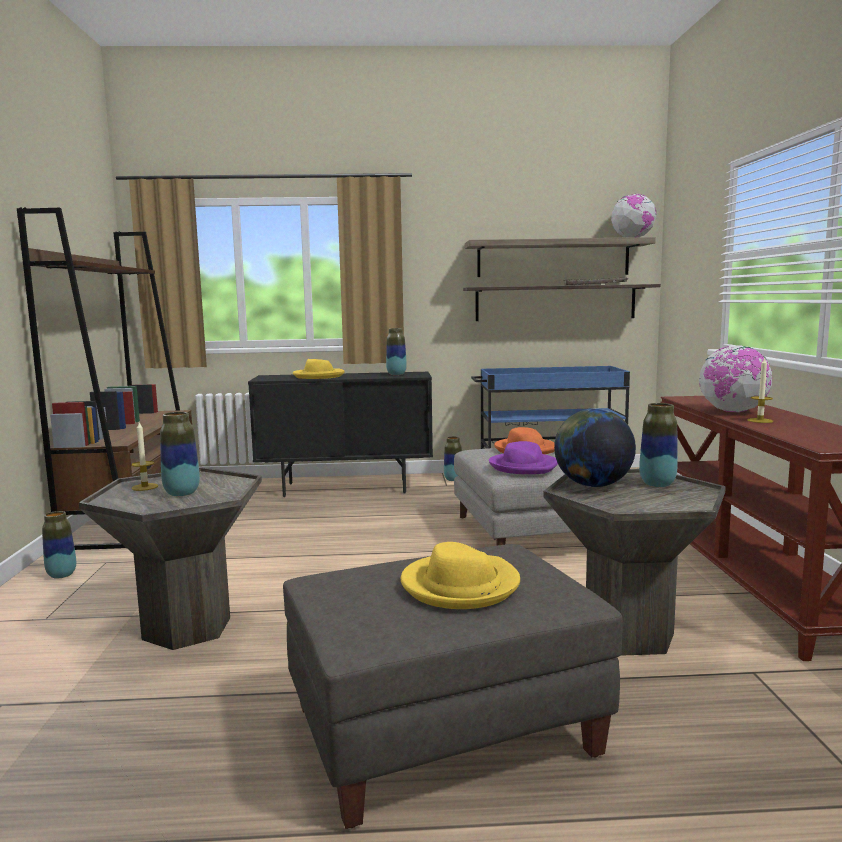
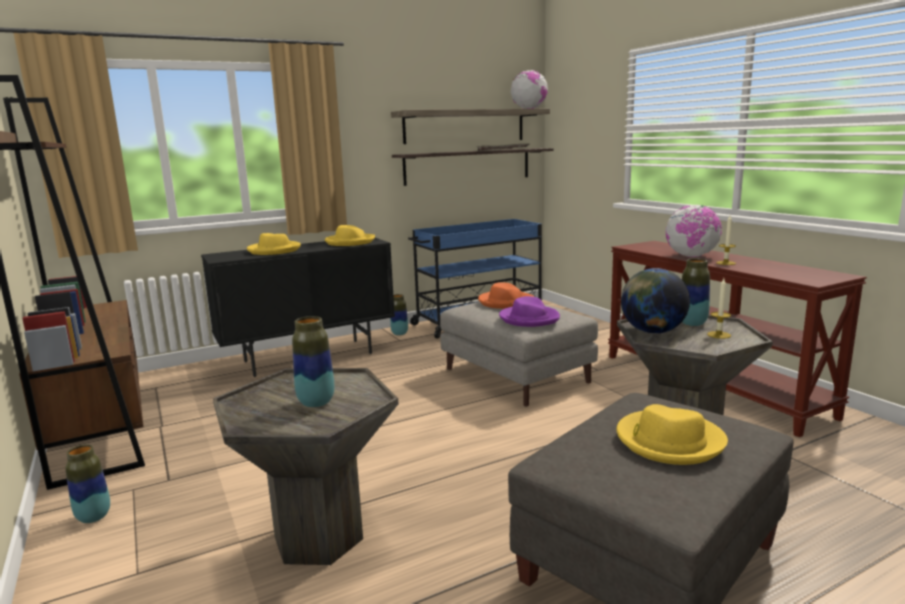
camera: 25 degrees left, 5 degrees up
(145, 487) = (259, 402): candle -> candle (719, 335)
(396, 374) = (350, 242): vase -> yellow hat

